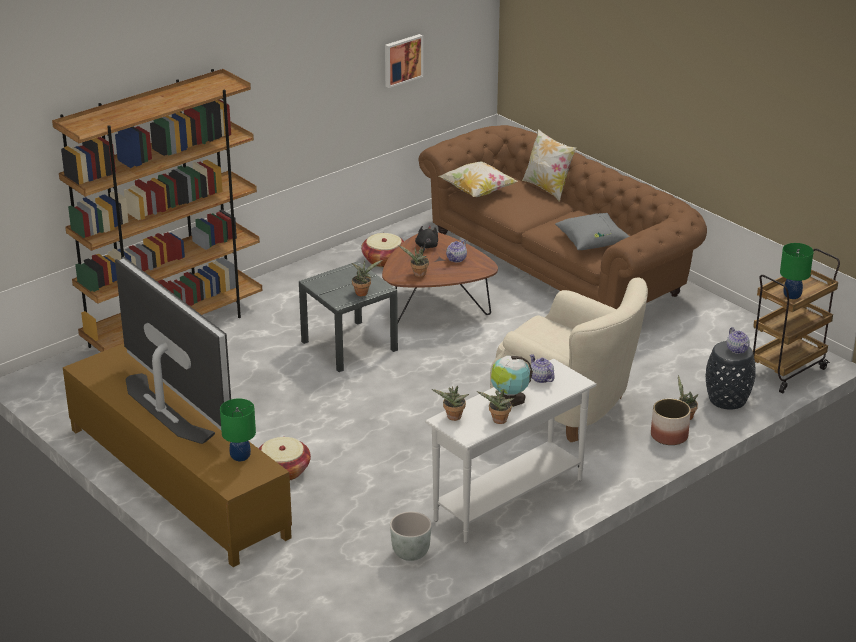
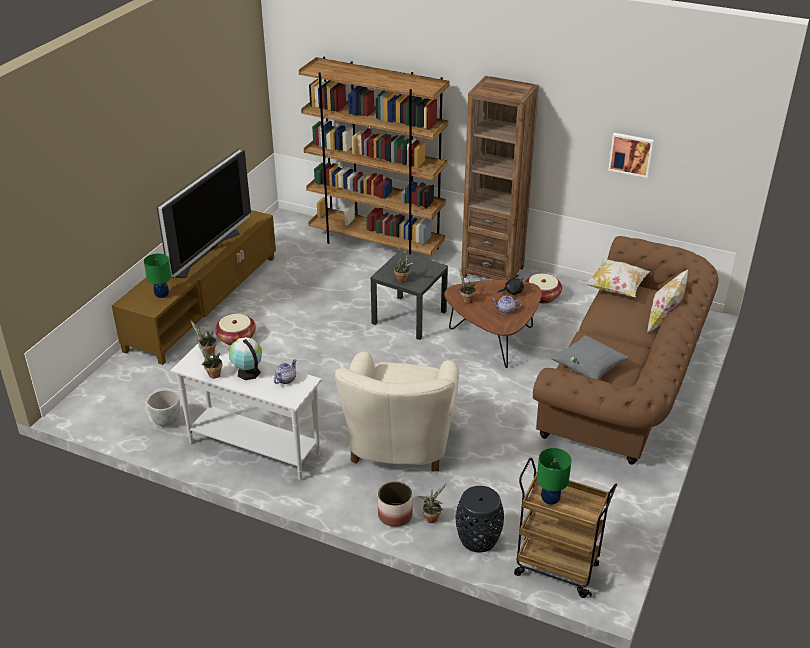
camera: 65 degrees right, 5 degrees up
(309, 273) = (492, 271): none -> brown bookcase
(737, 349) = (483, 501): teapot -> none

